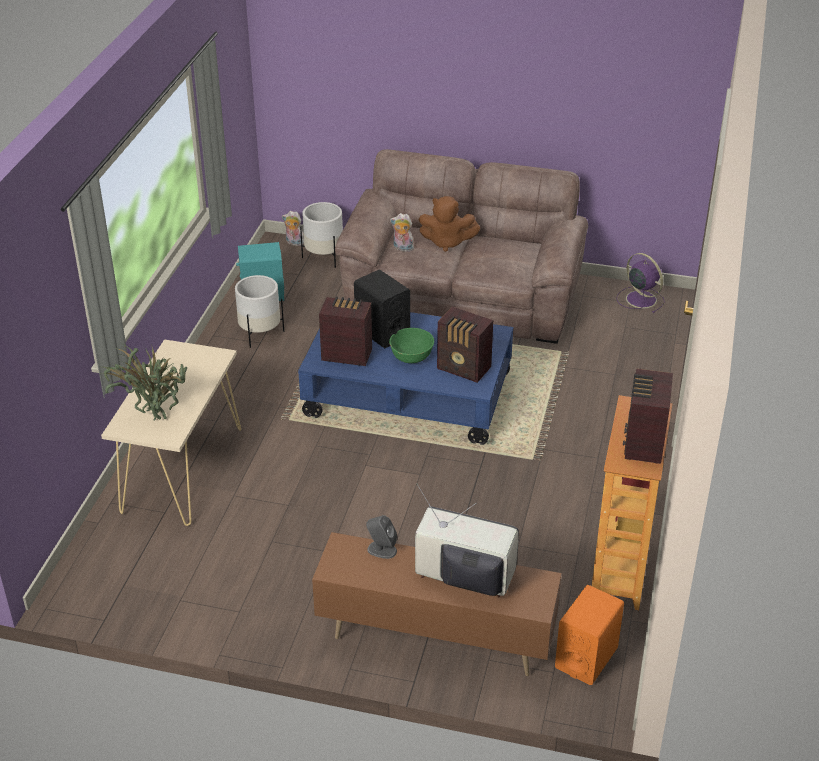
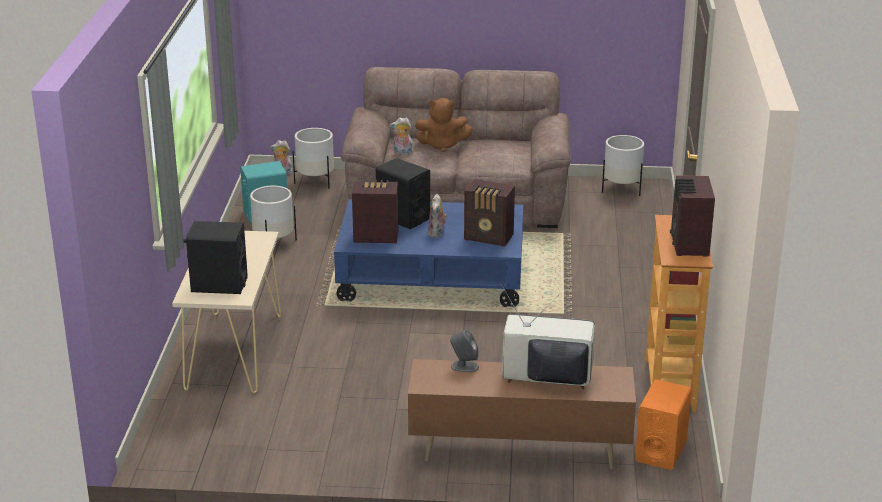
camera: 10 degrees left, 10 degrees down
(154, 416) = (219, 285): potted plant -> black speaker
(411, 357) = (437, 233): green bowl -> plush toy
(640, 299) = (622, 189): purple fan -> white planter

